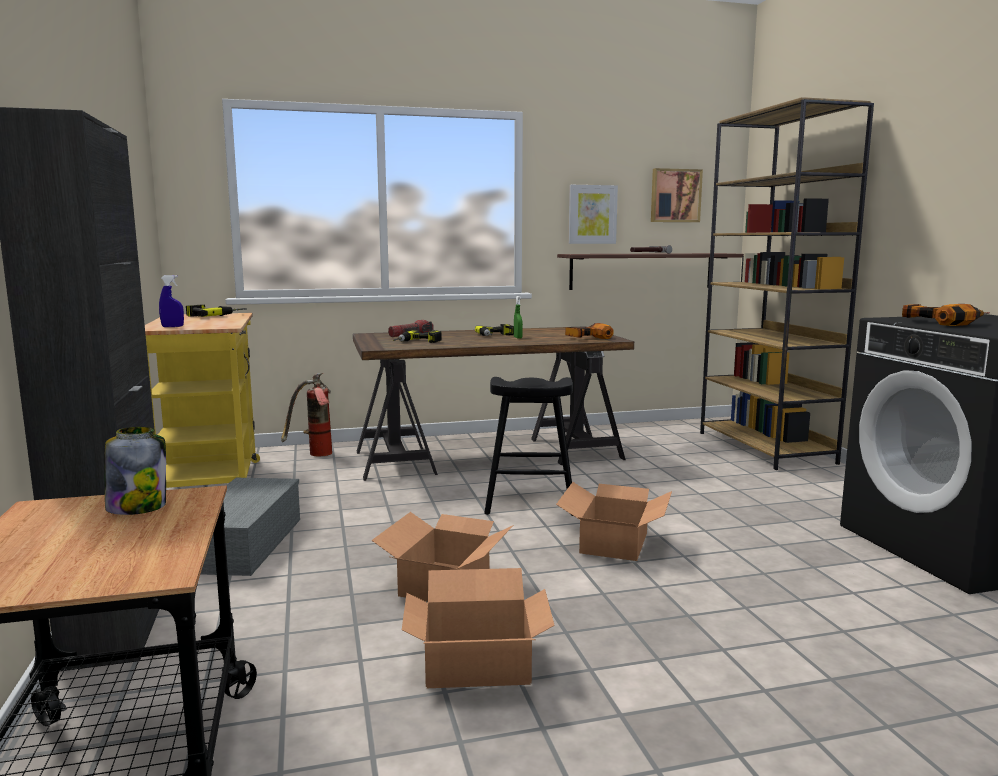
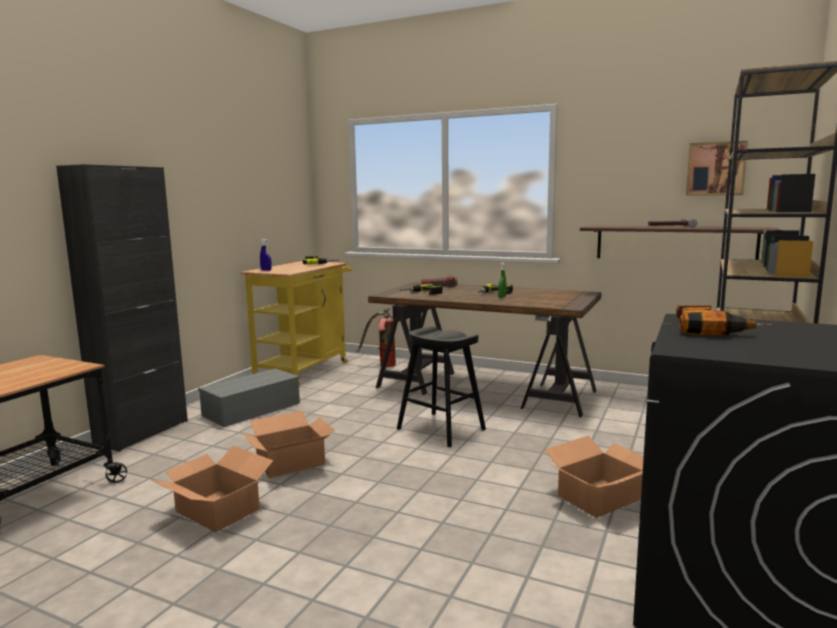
camera: 40 degrees right, 0 degrees up
(137, 507) = (54, 366): jar -> none
(586, 337) = (554, 302): power drill -> none
(592, 214) = (622, 190): picture -> none
(615, 542) = (435, 474): cardboard box -> cardboard box (600, 498)

